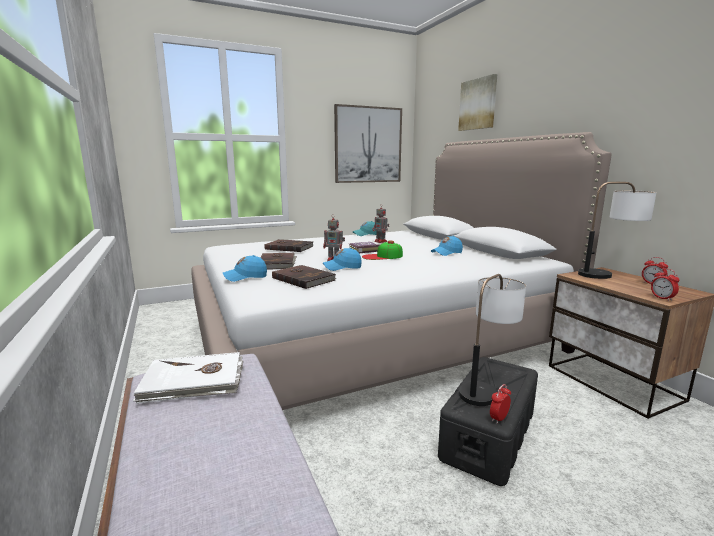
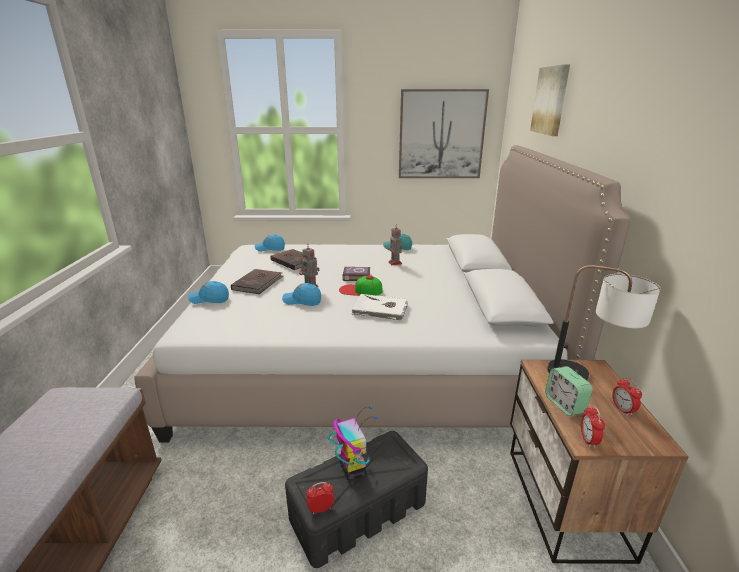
camera: 25 degrees right, 10 degrees up
(194, 381) = (66, 408): white book -> white book (380, 310)
(304, 279) = (249, 312): brown book -> none
(446, 253) = (436, 296): blue cap -> blue cap (270, 249)
(486, 387) = (352, 469): table lamp -> toy robot
(620, 287) = (564, 404): none -> alarm clock

